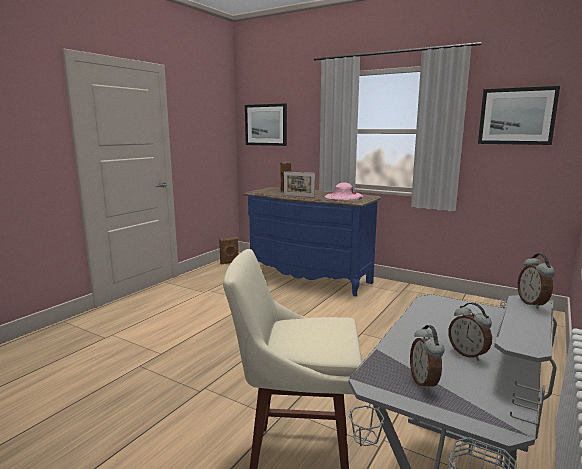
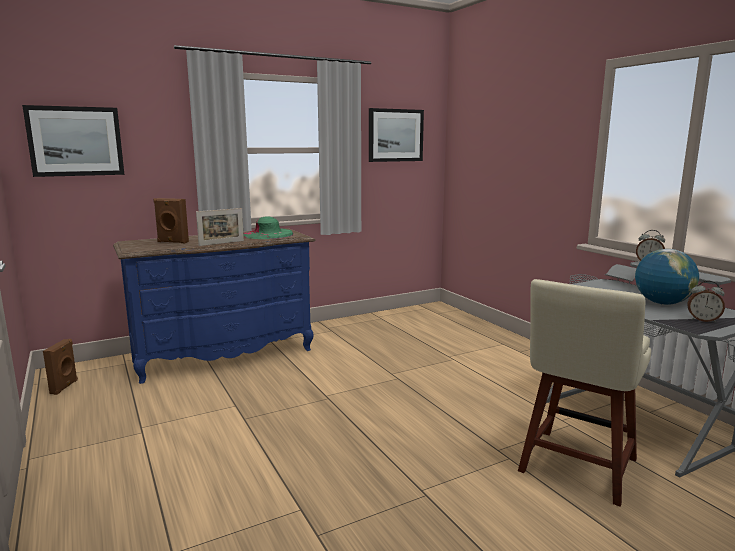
camera: 60 degrees left, 0 degrees up
(344, 196) = (268, 234): pink hat -> green hat
(468, 354) = (662, 303): alarm clock -> globe

